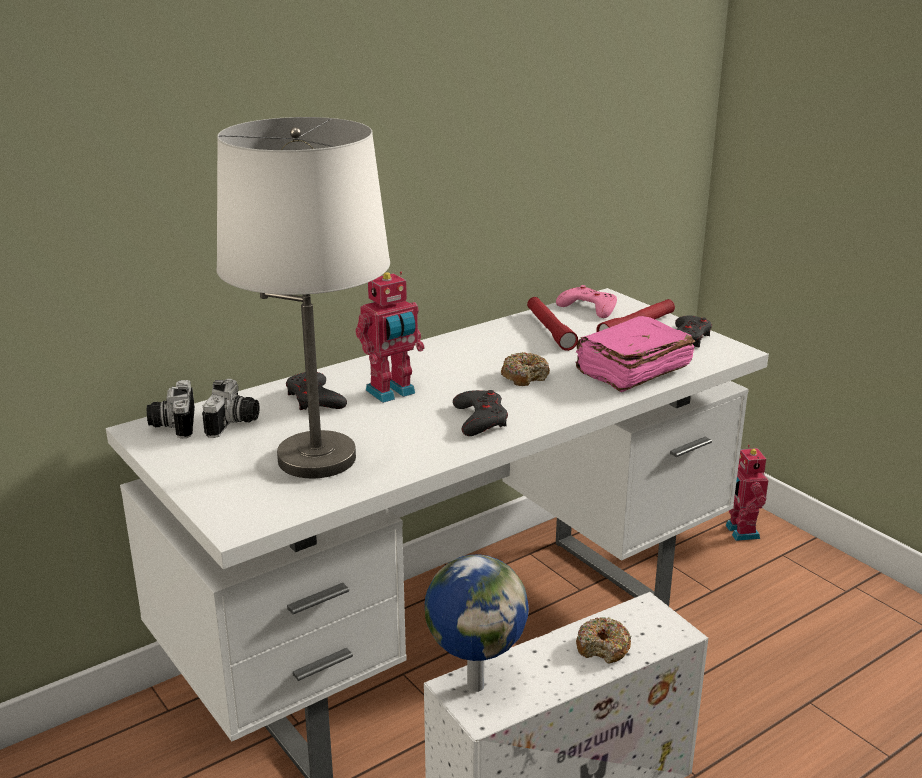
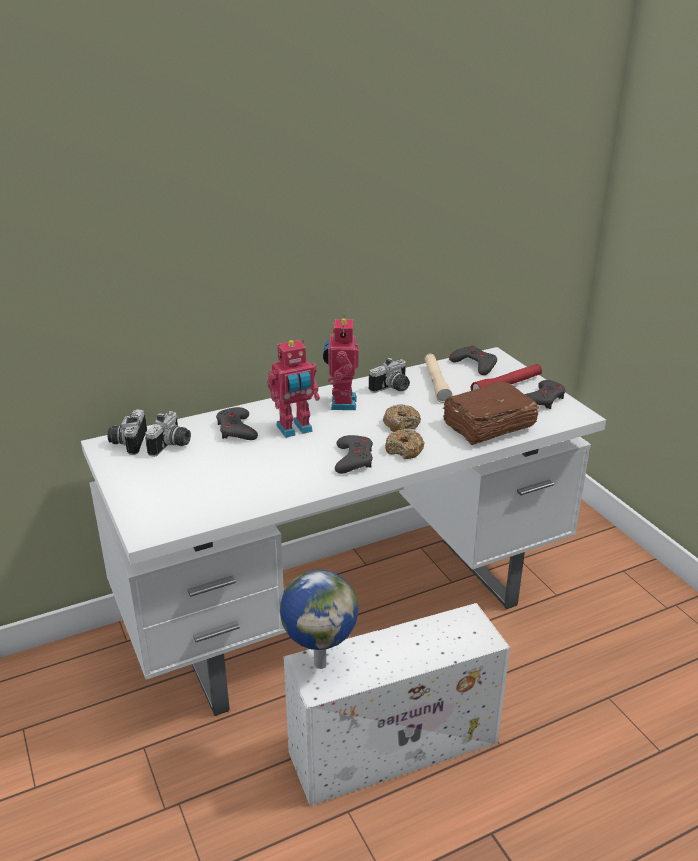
camera: 10 degrees right, 5 degrees up
(317, 458) = (221, 481): white table lamp -> none
(498, 340) = (392, 389): none -> camera
(550, 330) = (436, 383): red flashlight -> beige flashlight
(588, 308) = (474, 364): pink game controller -> grey game controller
(603, 648) = (425, 645): donut -> donut (404, 450)
(631, 371) = (487, 426): pink book -> brown book
(740, 532) = (593, 547): toy robot -> toy robot (341, 403)

